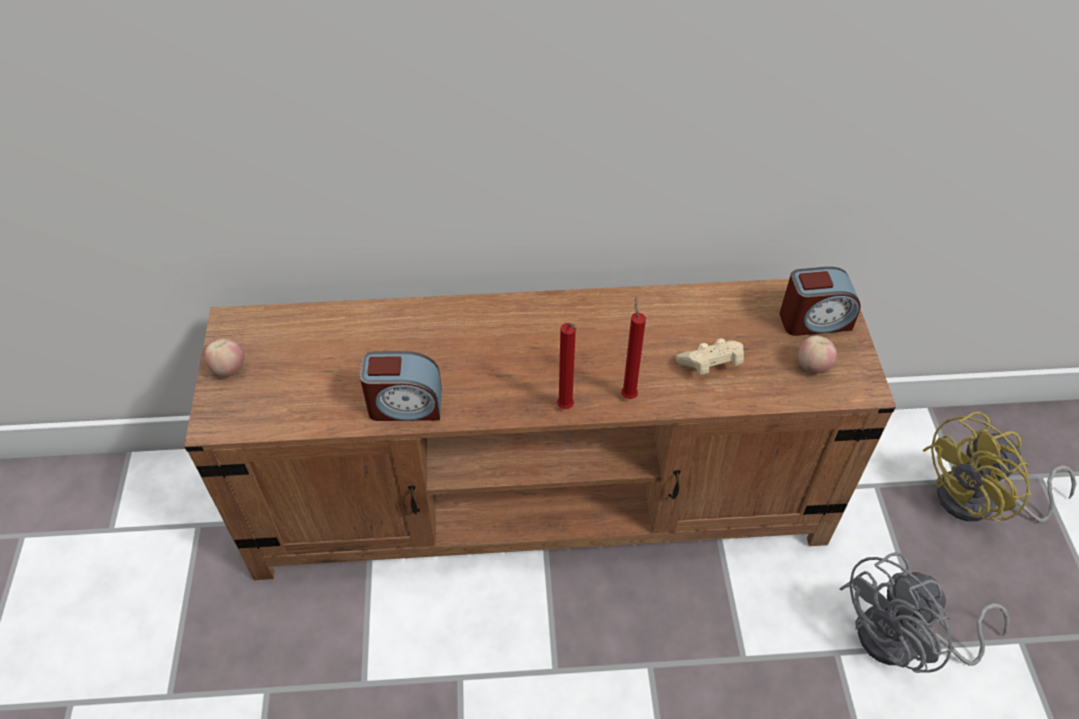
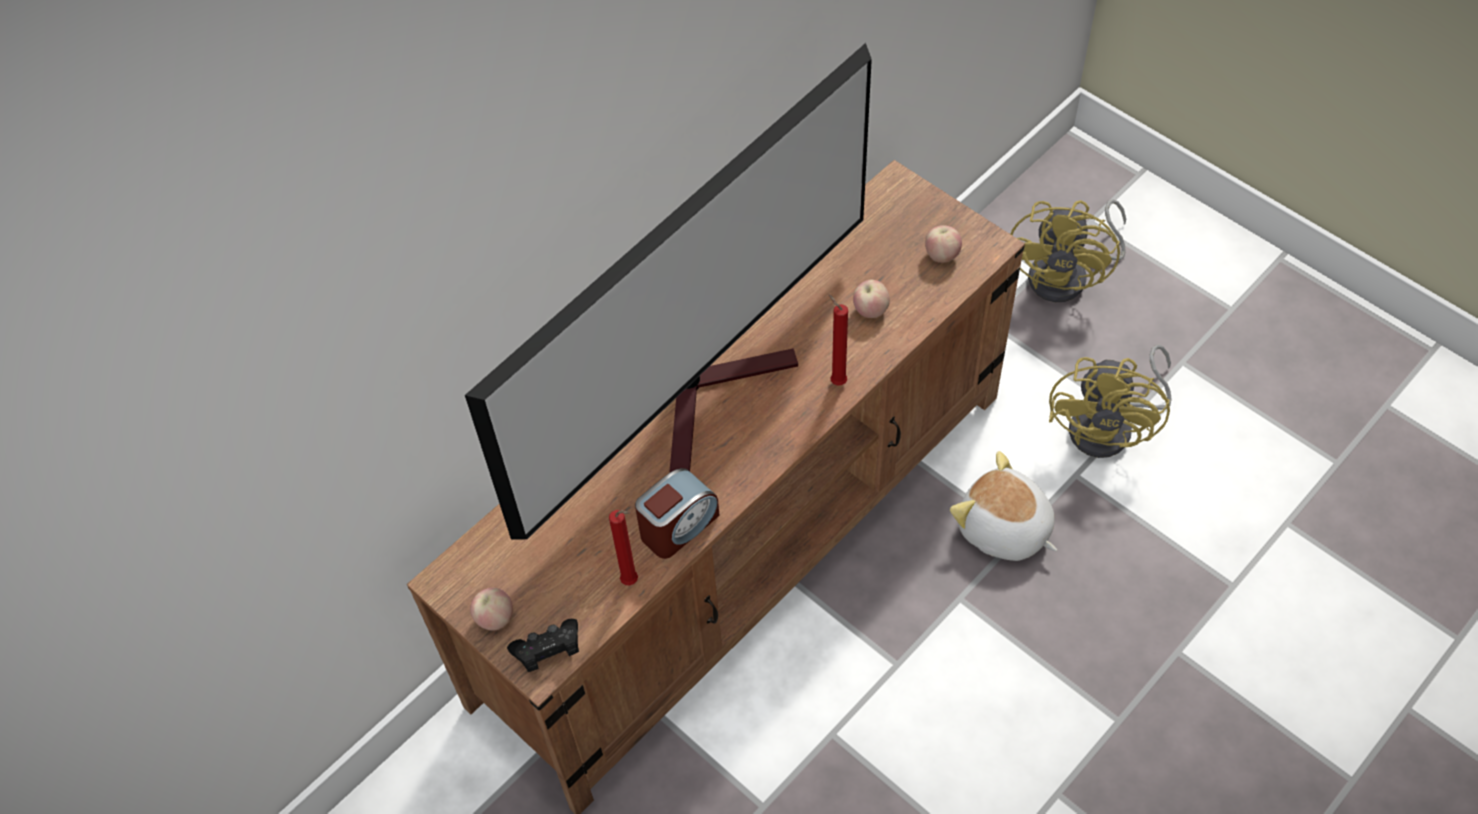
camera: 40 degrees left, 5 degrees up
(231, 417) = (548, 652): none -> black game controller
(532, 337) = (714, 393): none -> television
(566, 408) = (804, 429): red candle -> red candle (632, 582)
(710, 365) = (870, 310): beige game controller -> apple
(735, 644) = (1003, 529): none -> plush toy
(814, 320) = (906, 216): alarm clock -> none
(904, 641) = (1111, 428): grey fan -> yellow fan

